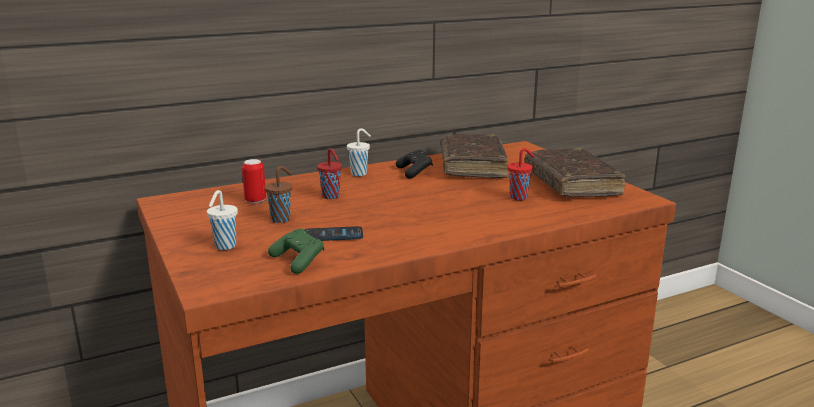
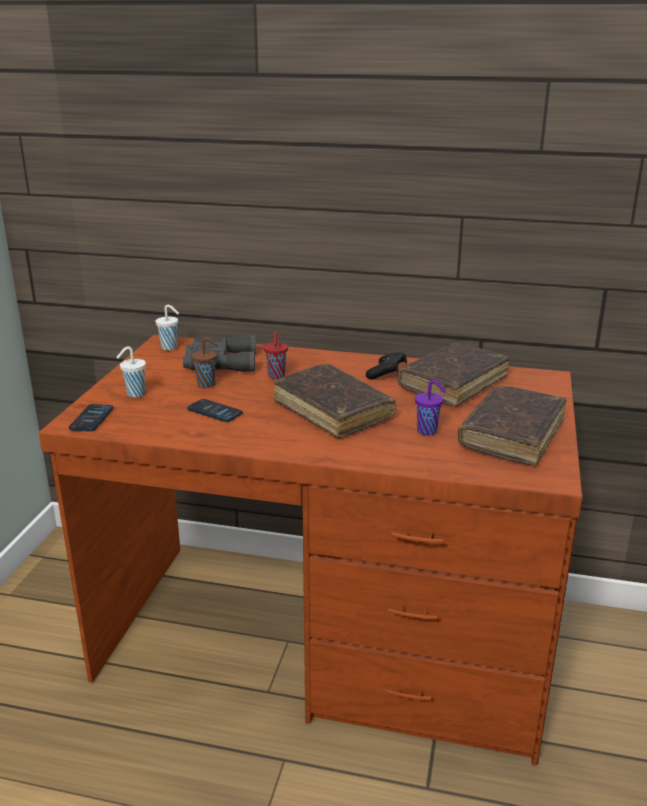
camera: 40 degrees right, 5 degrees up
(222, 279) = (91, 419): none -> phone
(255, 201) = (219, 362): can -> grey binoculars
(298, 261) = (155, 424): green game controller -> none
(360, 174) = (339, 361): white cup -> white cup (170, 347)
(427, 205) = (333, 411): none -> brown book
(519, 197) = (428, 431): red cup -> purple cup

